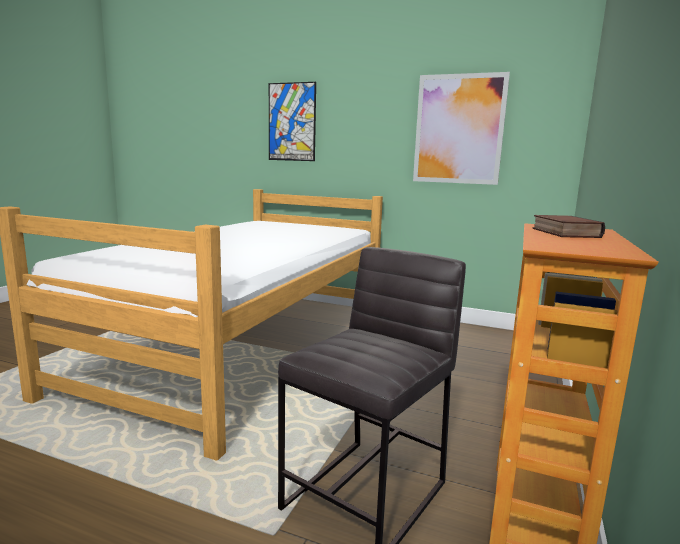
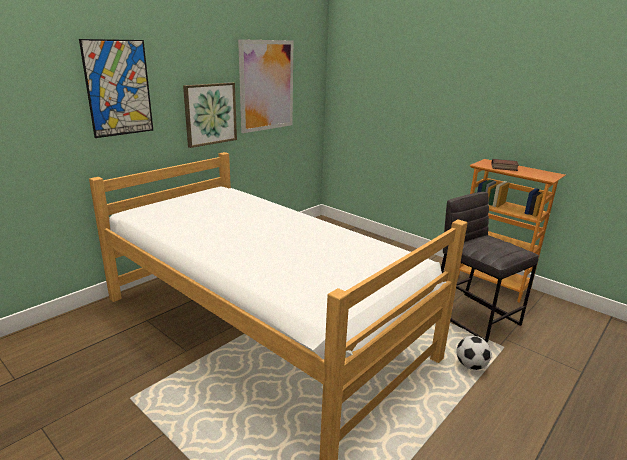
camera: 70 degrees left, 10 degrees up
(205, 491) = (470, 365): none -> football
(375, 154) = (210, 114): none -> picture

